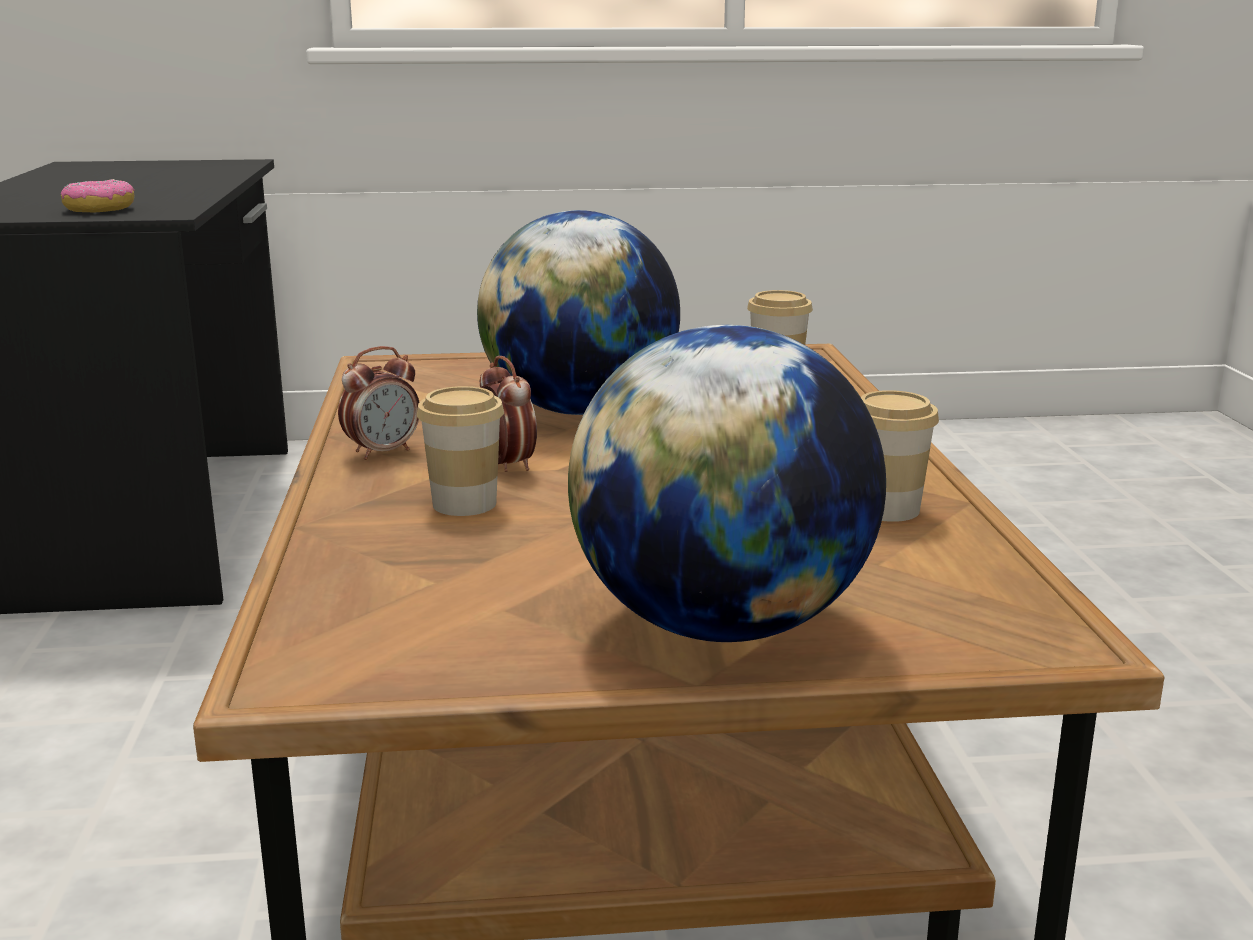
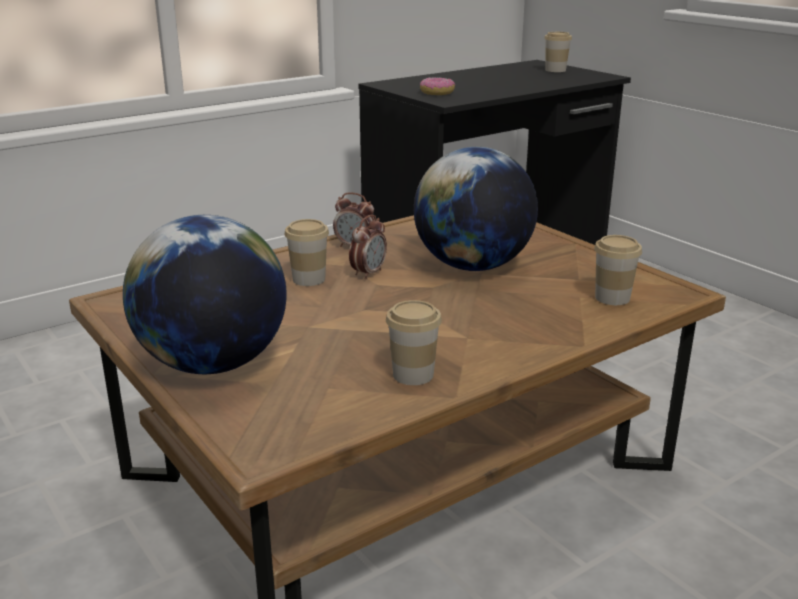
camera: 60 degrees right, 5 degrees up
(144, 166) = (555, 70): none -> cup

